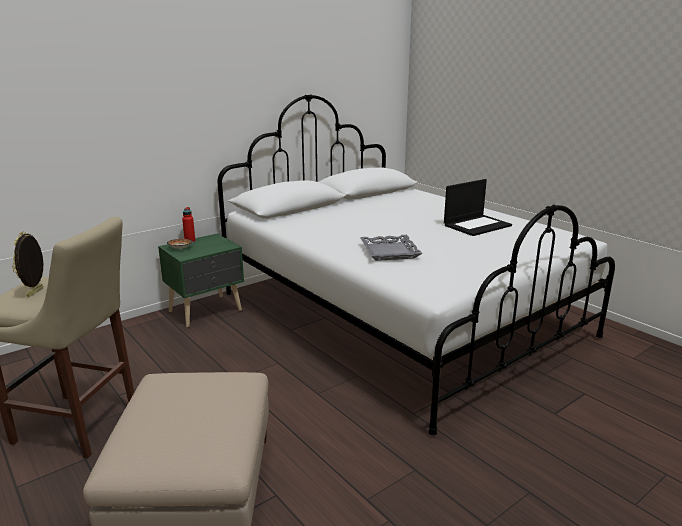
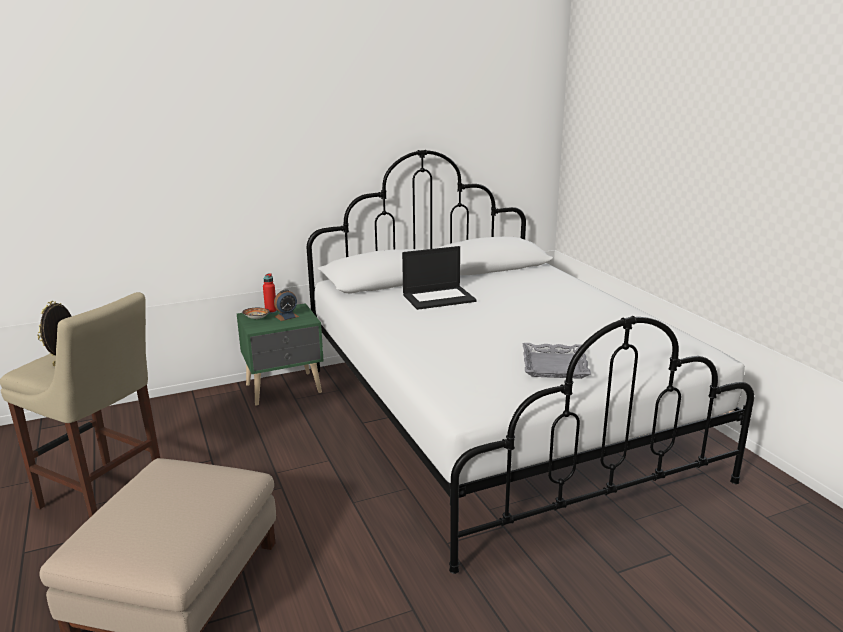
camera: 15 degrees right, 0 degrees up
(207, 244) = (286, 316): none -> alarm clock
(390, 252) = (455, 350): grey tray -> grey tray (555, 366)
(477, 225) = (588, 323): laptop -> laptop (439, 297)

